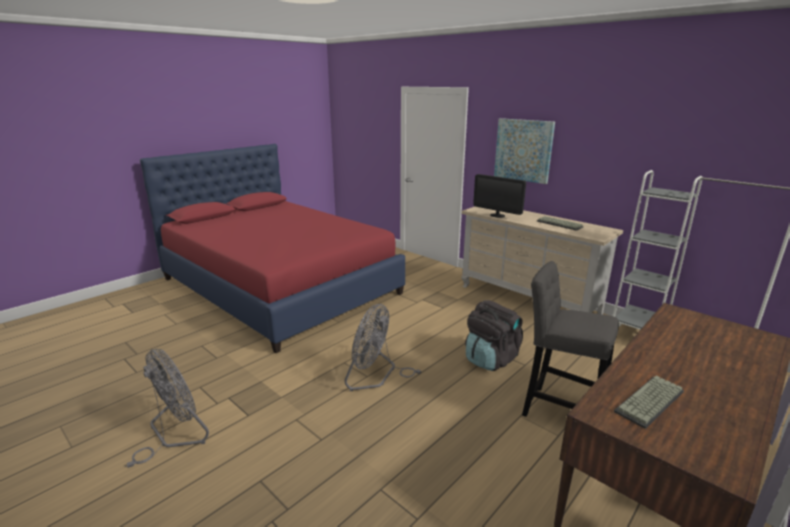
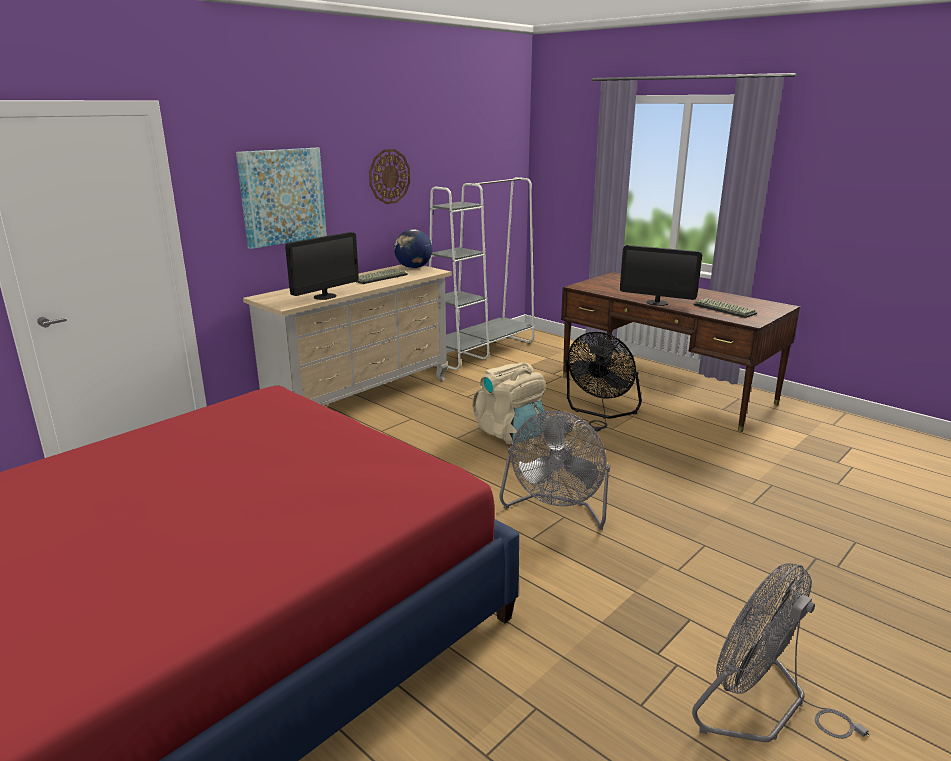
camera: 90 degrees left, 0 degrees up
(490, 359) = (511, 433): black backpack -> beige backpack
(558, 410) = (597, 411): grey stool -> black fan
(603, 231) = (413, 268): none -> globe
(619, 153) = (389, 176): none -> wall clock
(640, 352) = (657, 303): none -> monitor

